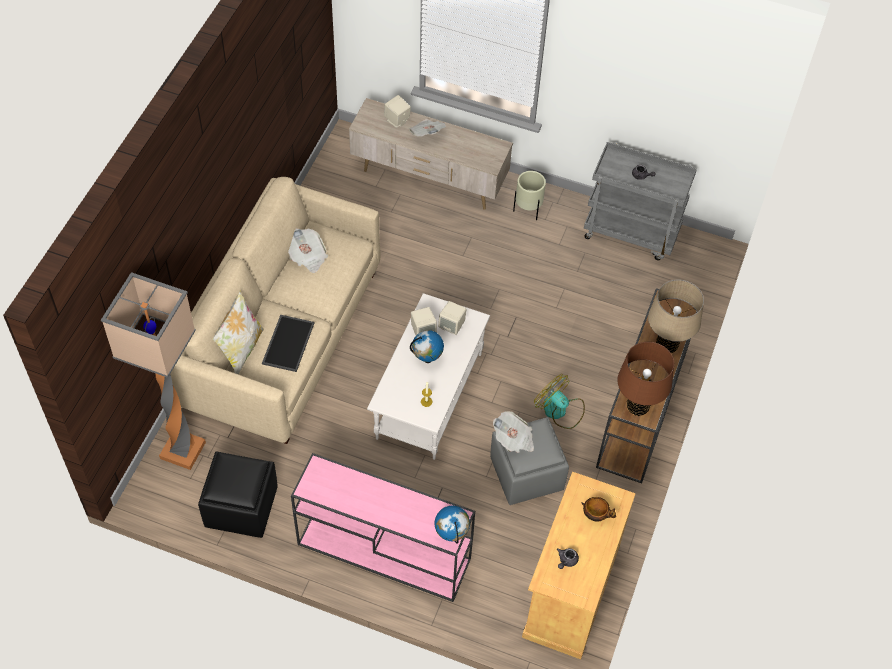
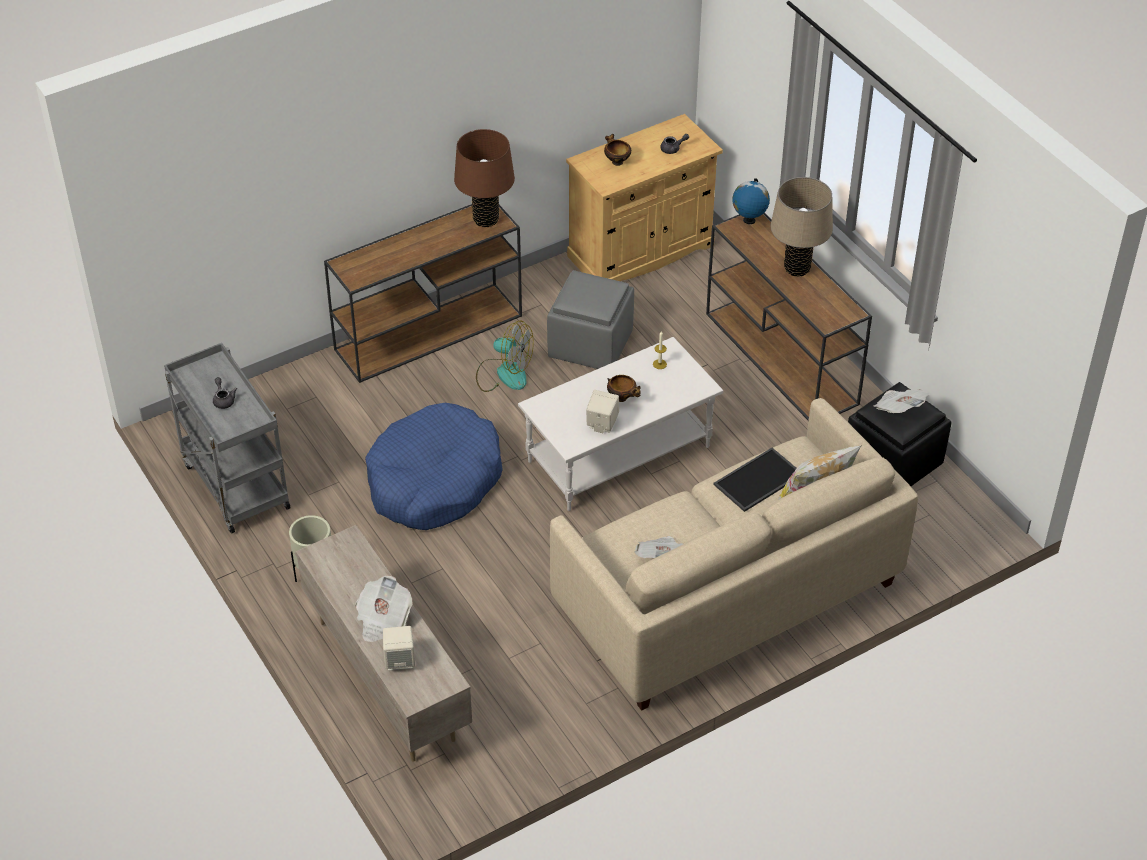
camera: 140 degrees left, 10 degrees down
(182, 449) = (920, 545): floor lamp -> none
(382, 551) = (782, 359): pink console table -> brown console table
(427, 359) = (622, 398): globe -> bowl
(452, 326) = (567, 413): beige speaker -> none
(513, 439) = (604, 302): newspaper -> newspaper (899, 409)
(523, 306) = (434, 481): none -> blue dog bed
(560, 410) = (504, 374): fan -> fan turned 60 degrees counterclockwise
(667, 345) = (400, 247): beige table lamp -> beige table lamp (797, 268)

